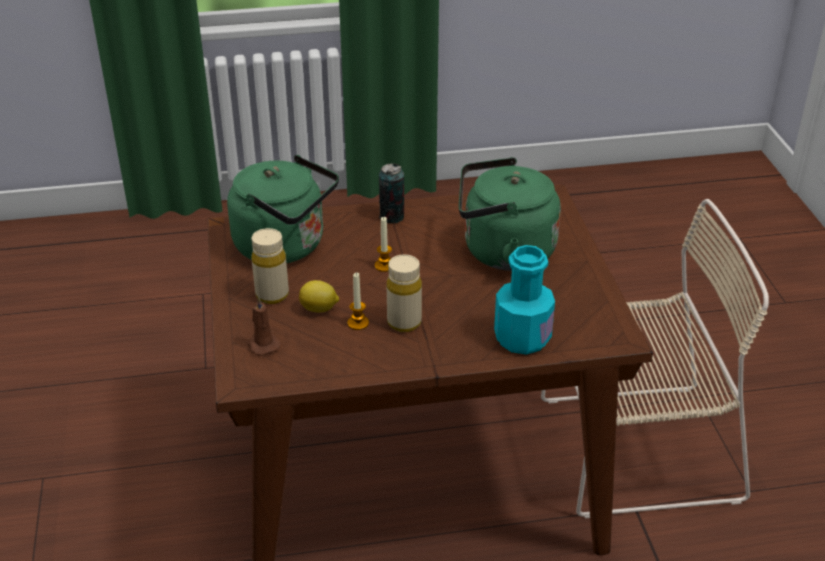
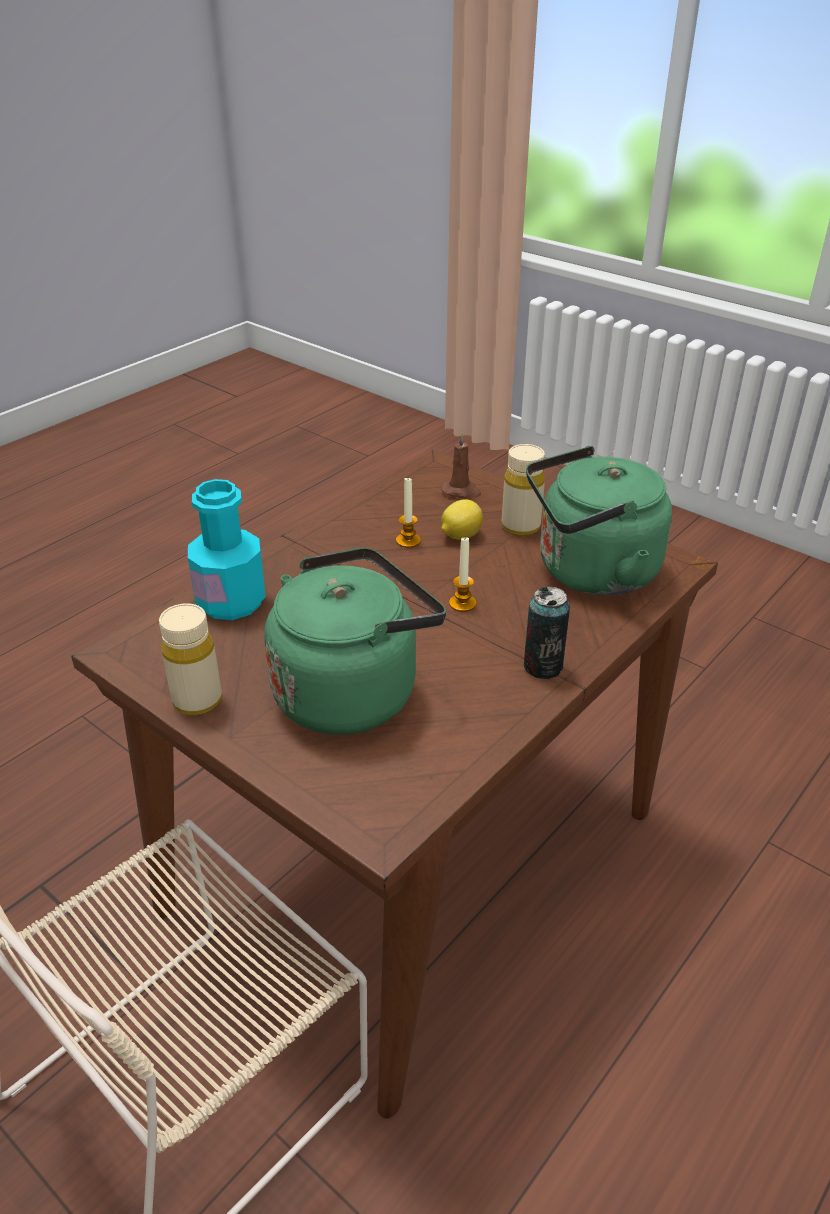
camera: 140 degrees right, 0 degrees up
(404, 322) = (366, 561): beige bottle -> beige bottle (197, 700)

